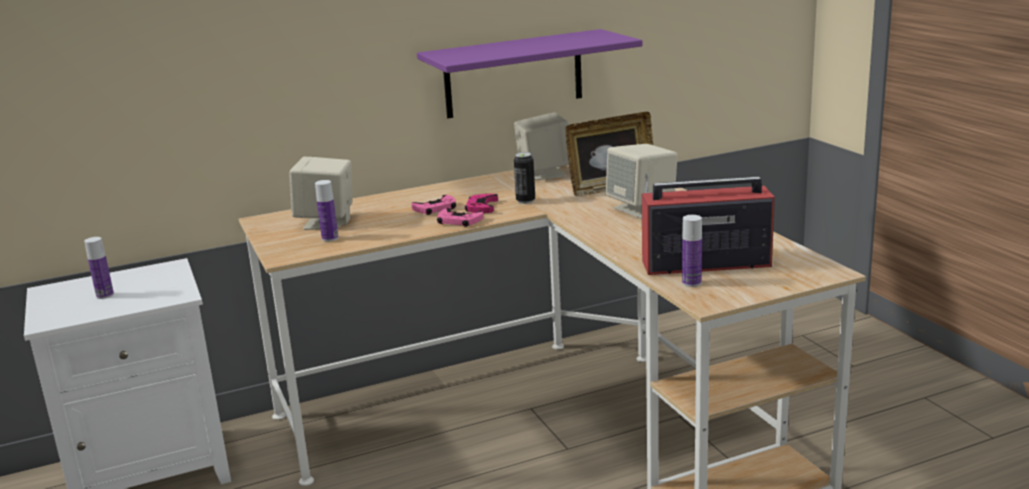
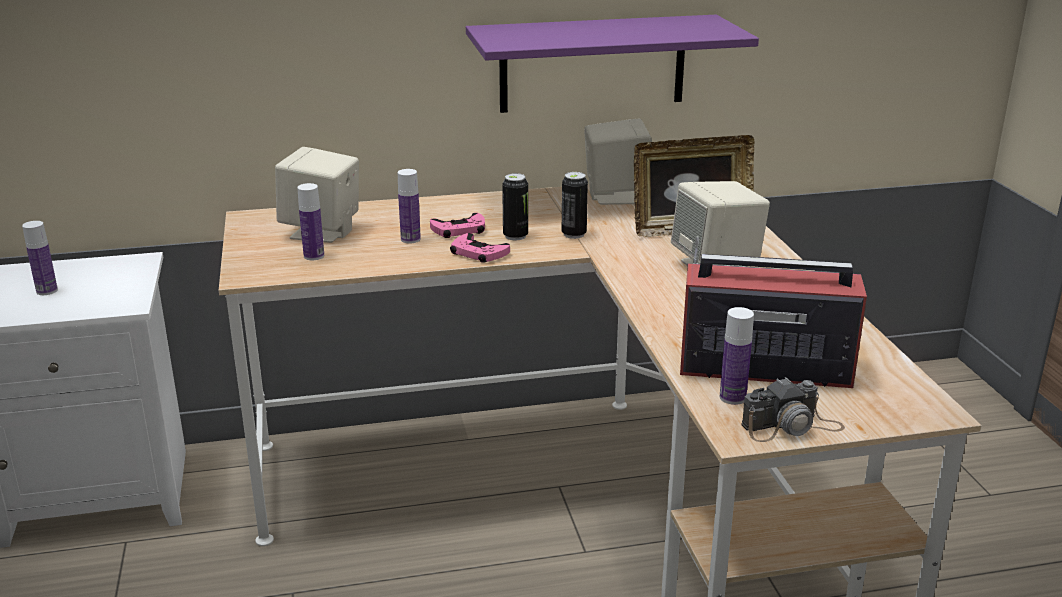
camera: 10 degrees right, 5 degrees up
(400, 219) = (410, 239): none -> bottle
(481, 207) = (515, 236): pink game controller -> can
(740, 293) = (792, 426): none -> camera

